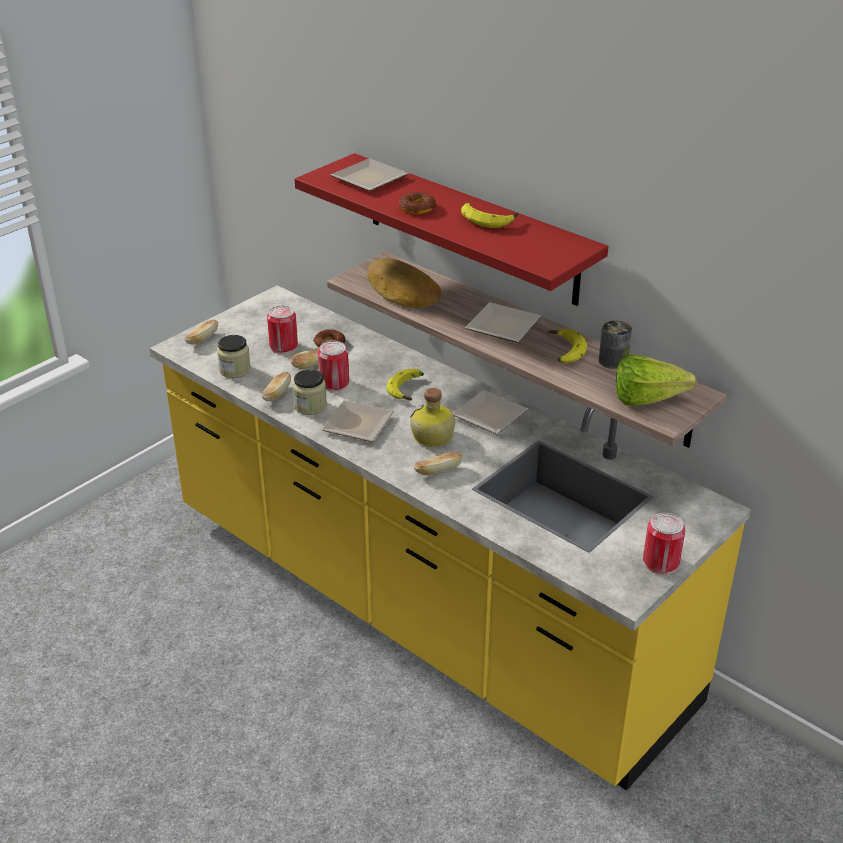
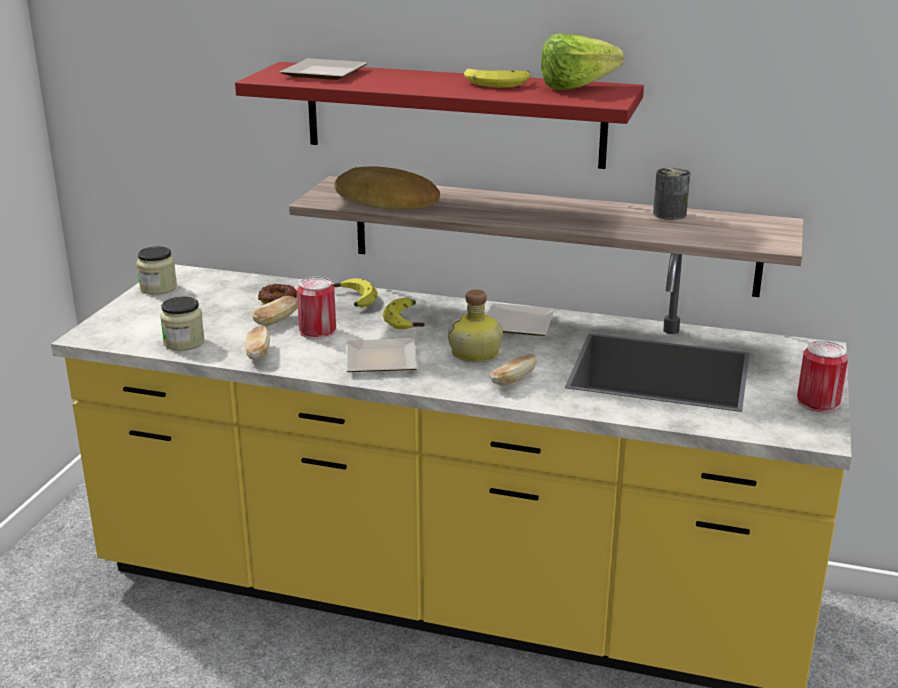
camera: 25 degrees left, 10 degrees down
(202, 339) = (115, 323): bread -> none
(283, 346) = (225, 311): can -> none
(310, 406) = (308, 356): jar -> jar (158, 288)
(417, 208) = (409, 84): donut -> none
(502, 325) = (525, 207): plate -> none
(562, 351) = (612, 216): banana -> banana (353, 300)
(653, 401) = (746, 234): lettuce -> lettuce (584, 87)

